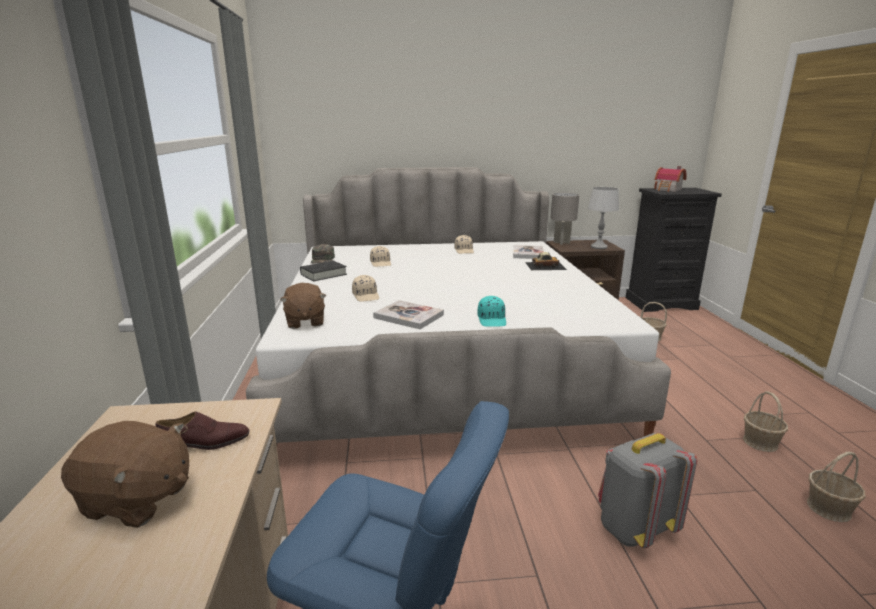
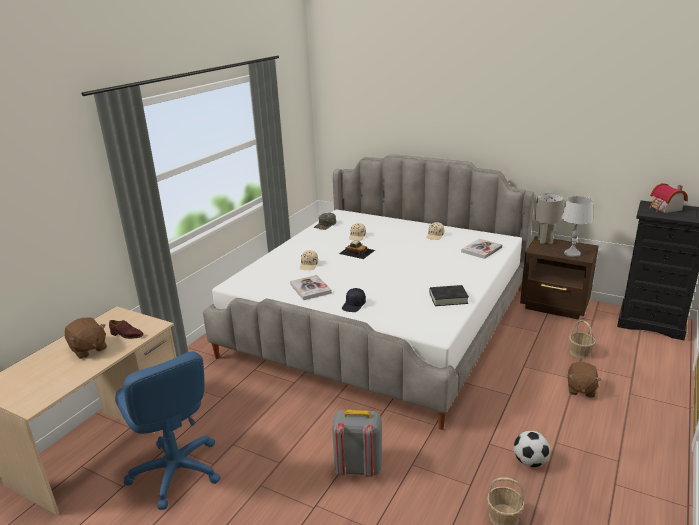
camera: 35 degrees right, 5 degrees up
(305, 321) = (253, 277): brown plush toy -> brown plush toy (580, 389)
(323, 274) = (308, 239): black book -> black book (448, 298)
(492, 320) = (354, 305): turquoise cap -> black cap
(545, 265) = (472, 266): toy car -> toy car (357, 251)
(760, 442) = (530, 462): basket -> football

